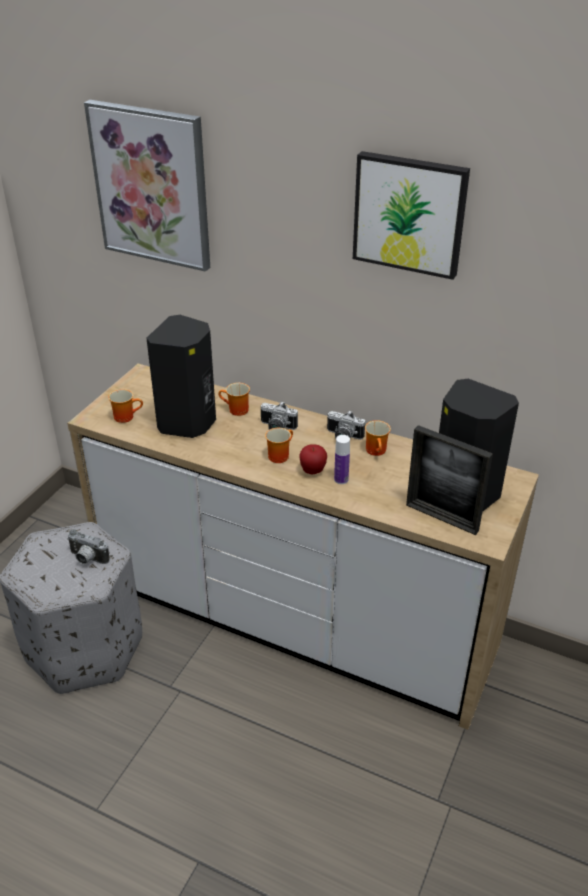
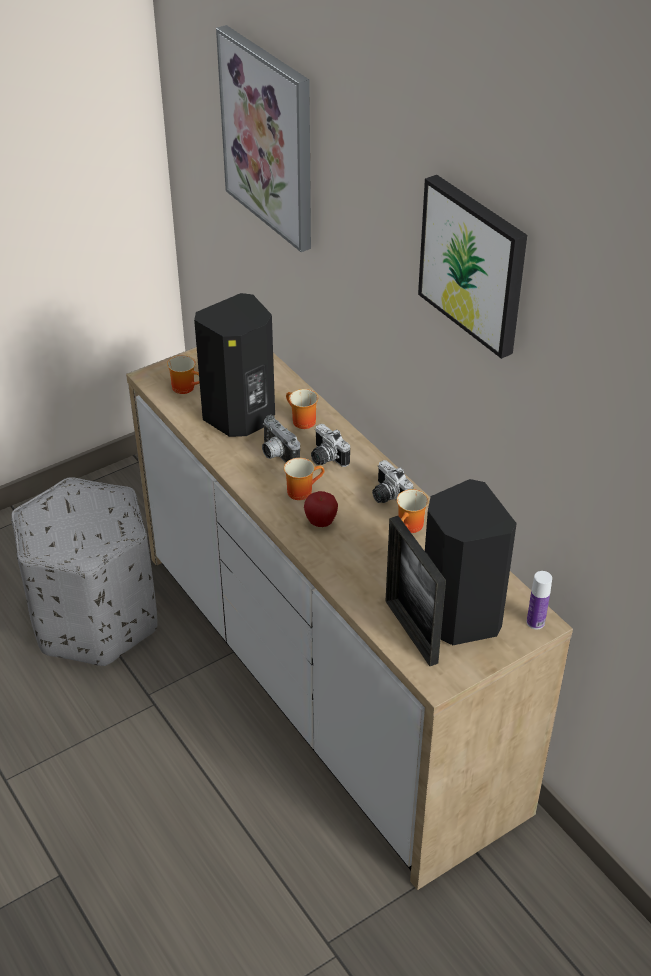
camera: 30 degrees right, 5 degrees up
(87, 559) = (98, 526): camera -> camera (276, 455)
(341, 479) = (342, 544): bottle -> bottle (535, 622)

